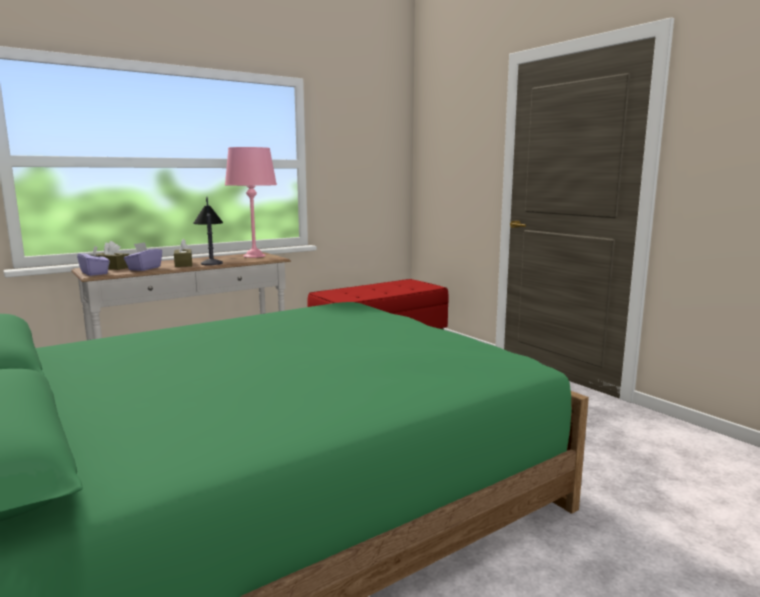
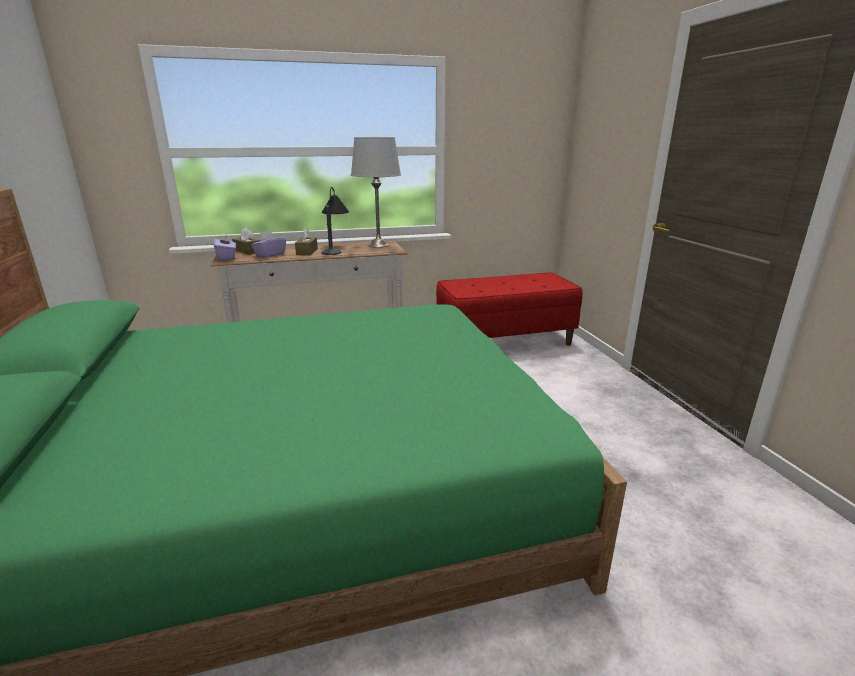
camera: 20 degrees right, 10 degrees up
(254, 256) = (378, 245): pink table lamp -> grey table lamp

